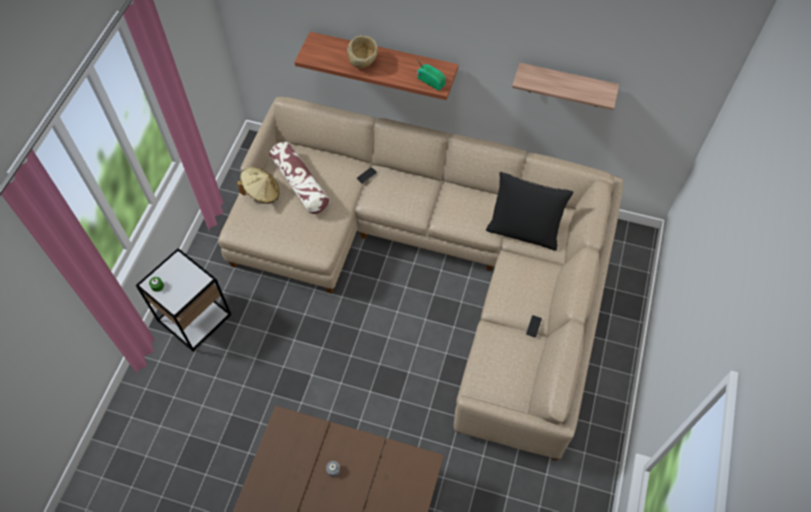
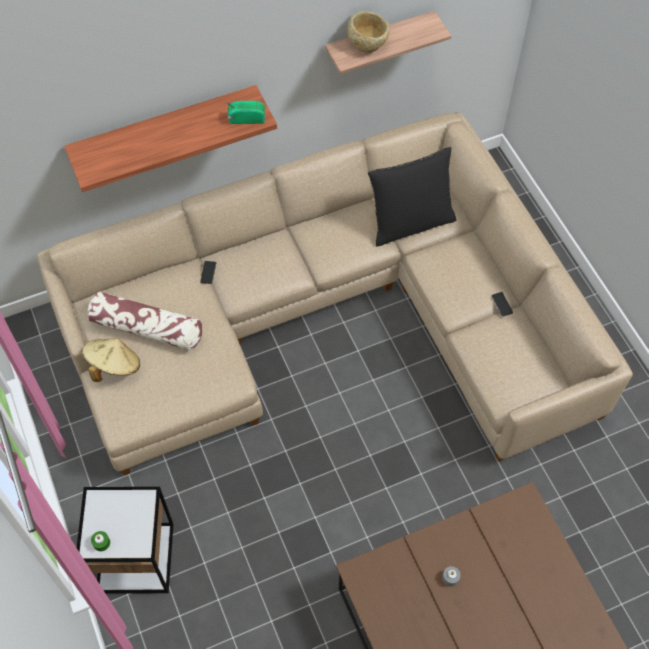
camera: 40 degrees left, 0 degrees up
(363, 62) = (157, 142): beige bowl -> beige bowl (368, 44)

